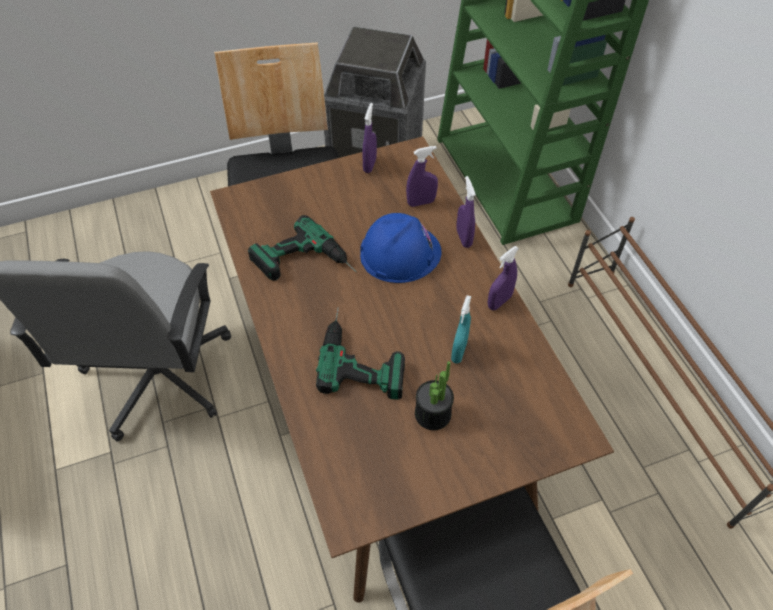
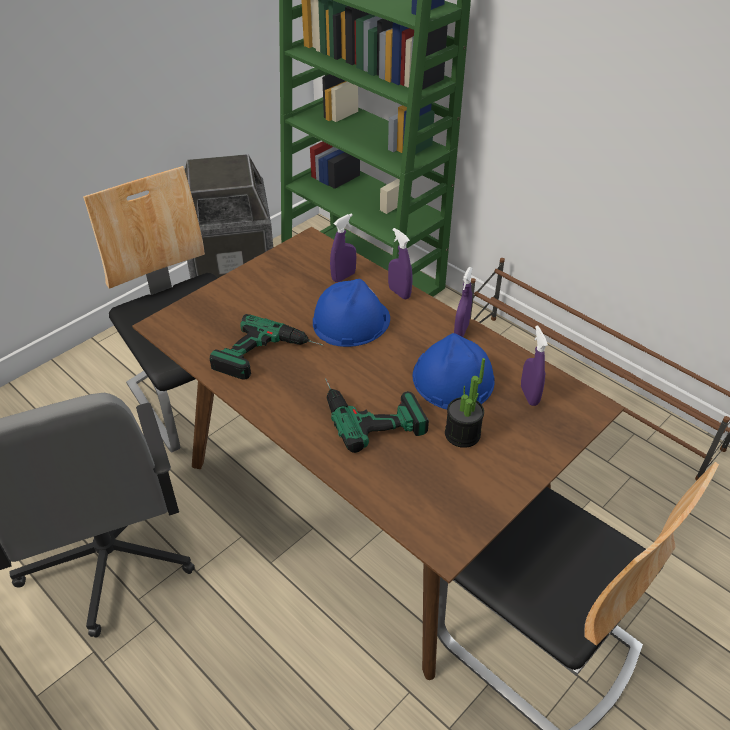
camera: 25 degrees left, 10 degrees down
(370, 165) = (277, 261): purple spray bottle -> purple spray bottle (529, 395)
(459, 351) = (452, 379): turquoise spray bottle -> blue hard hat

